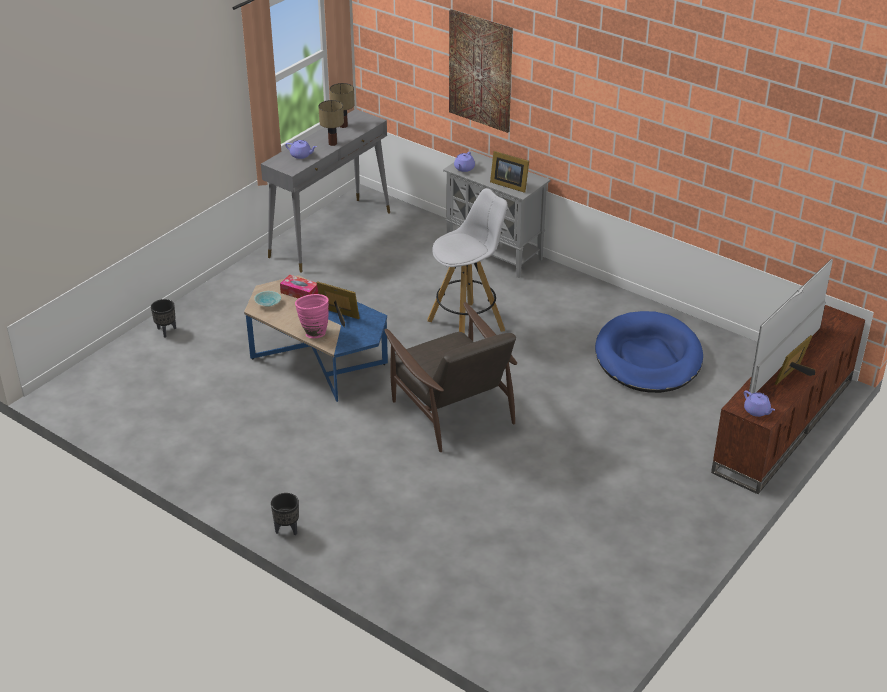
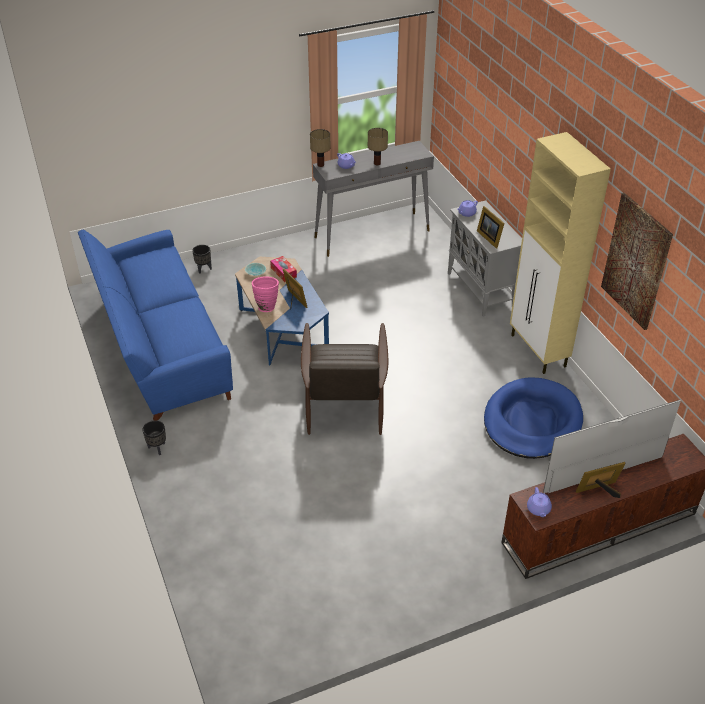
camera: 30 degrees right, 5 degrees up
(191, 429) = (160, 347): none -> blue sofa
(343, 125) = (397, 151): table lamp -> table lamp (320, 164)
(467, 325) = (412, 340): white stool -> none
(480, 70) = (498, 135): picture -> picture (636, 261)
(600, 292) = (538, 351): none -> beige cabinet

